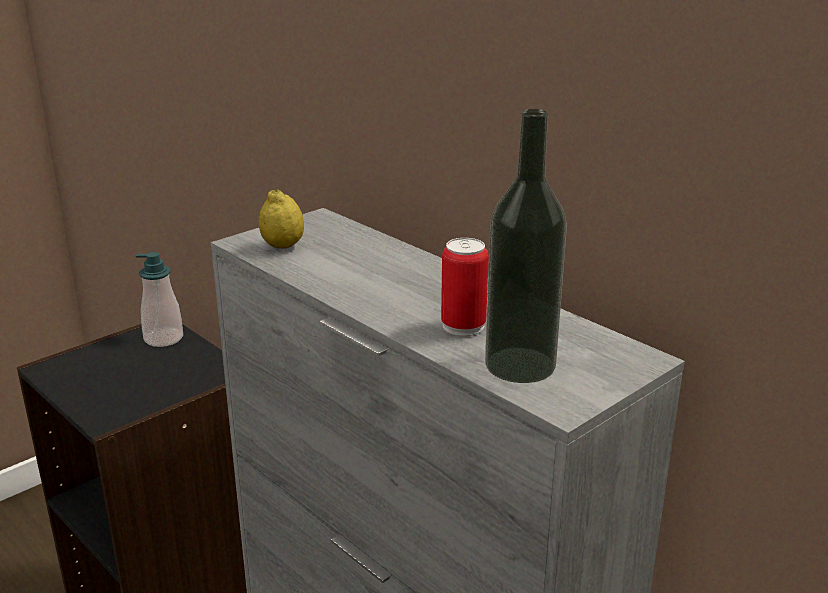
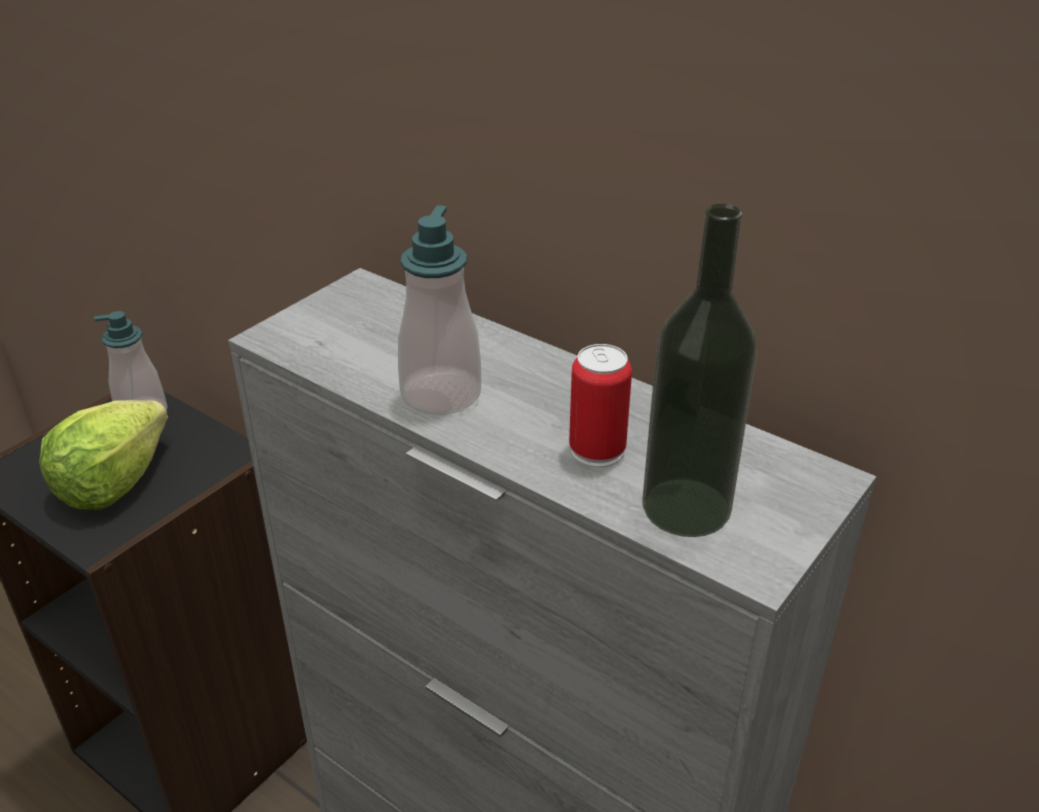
camera: 10 degrees left, 10 degrees up
(129, 382) = (113, 482): none -> lettuce
(283, 246) = (327, 339): lemon -> none
(356, 284) = (441, 394): none -> soap dispenser

